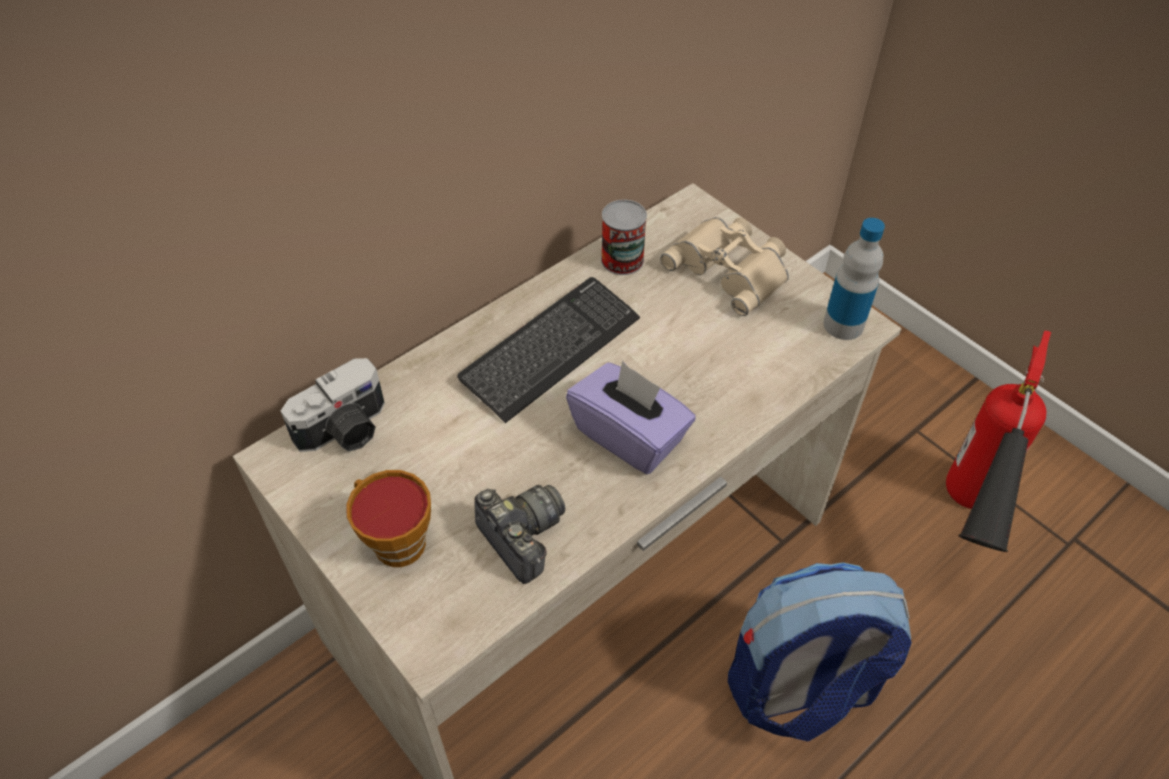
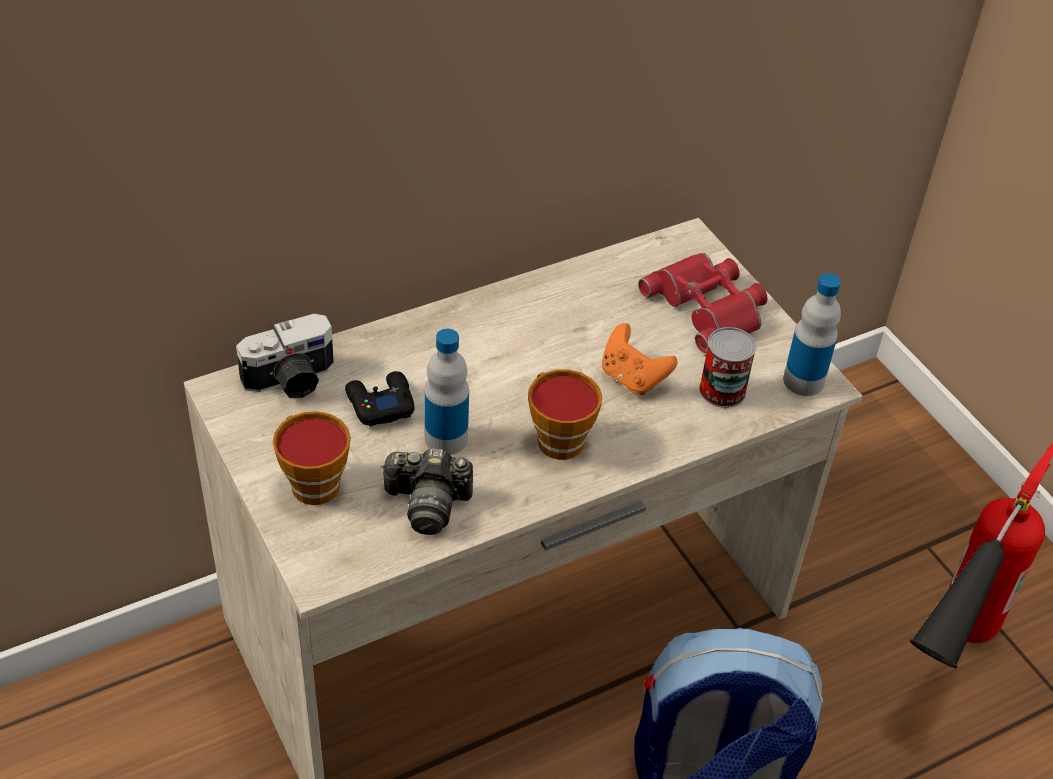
camera: 10 degrees right, 5 degrees down
(443, 437) = (380, 404): none -> black game controller
(520, 460) = (446, 438): none -> bottle
(521, 537) = (428, 503): camera -> camera turned 120 degrees clockwise
(551, 350) = (504, 348): keyboard -> none
(622, 260) = (601, 278): can -> can (722, 390)
(629, 435) = (556, 438): purple tissue box -> cup
(683, 356) = (632, 378): none -> orange game controller
(731, 268) = (709, 307): beige binoculars -> red binoculars

